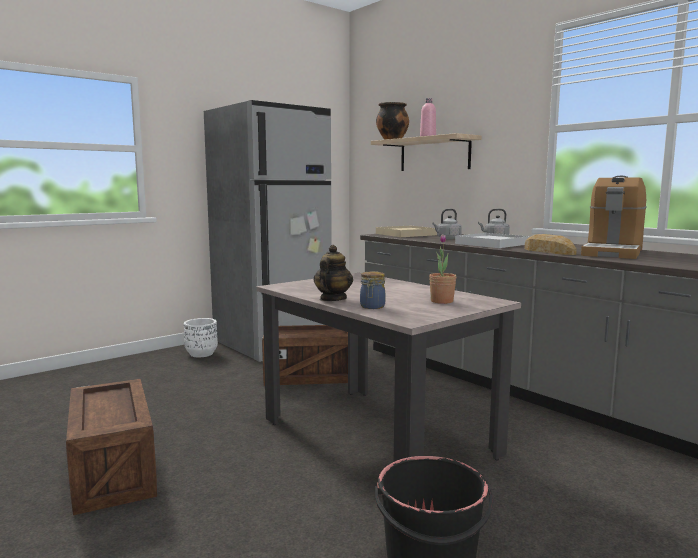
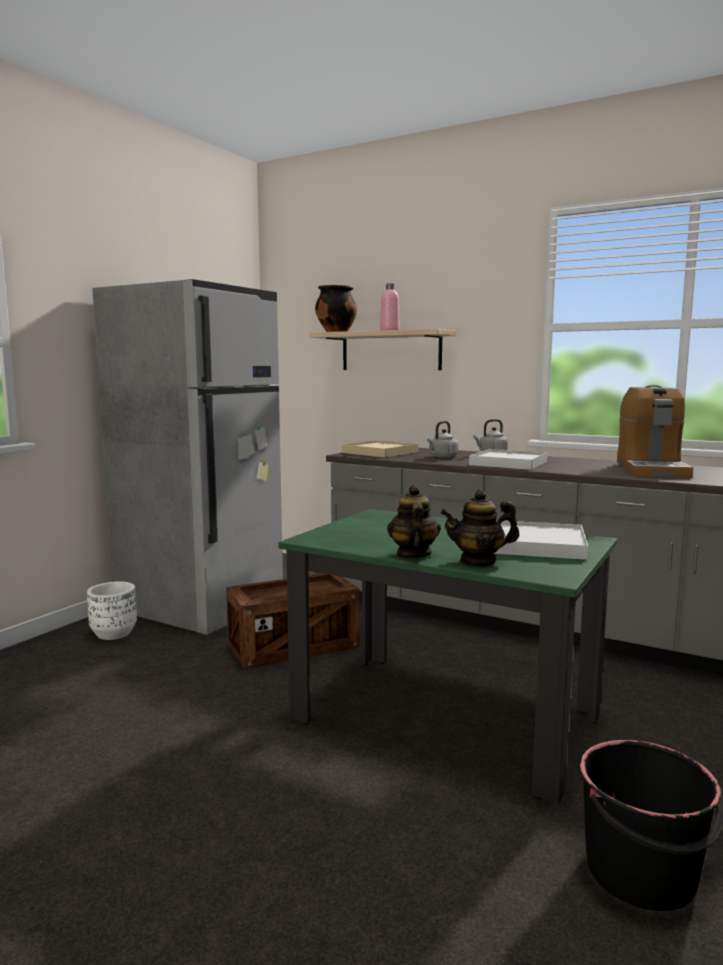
camera: 20 degrees left, 0 degrees up
(113, 472) = (138, 845): crate -> none
(372, 307) = (478, 561): jar -> teapot
(377, 437) = (445, 718): beige dining table -> green dining table
(442, 301) = (538, 545): potted plant -> white tray
(548, 251) = (590, 472): bread -> none

